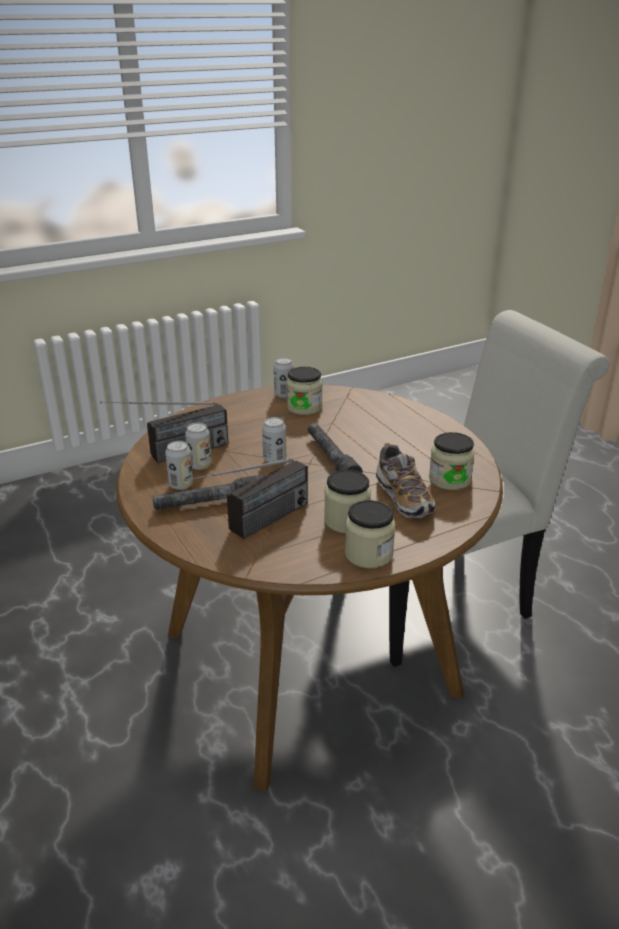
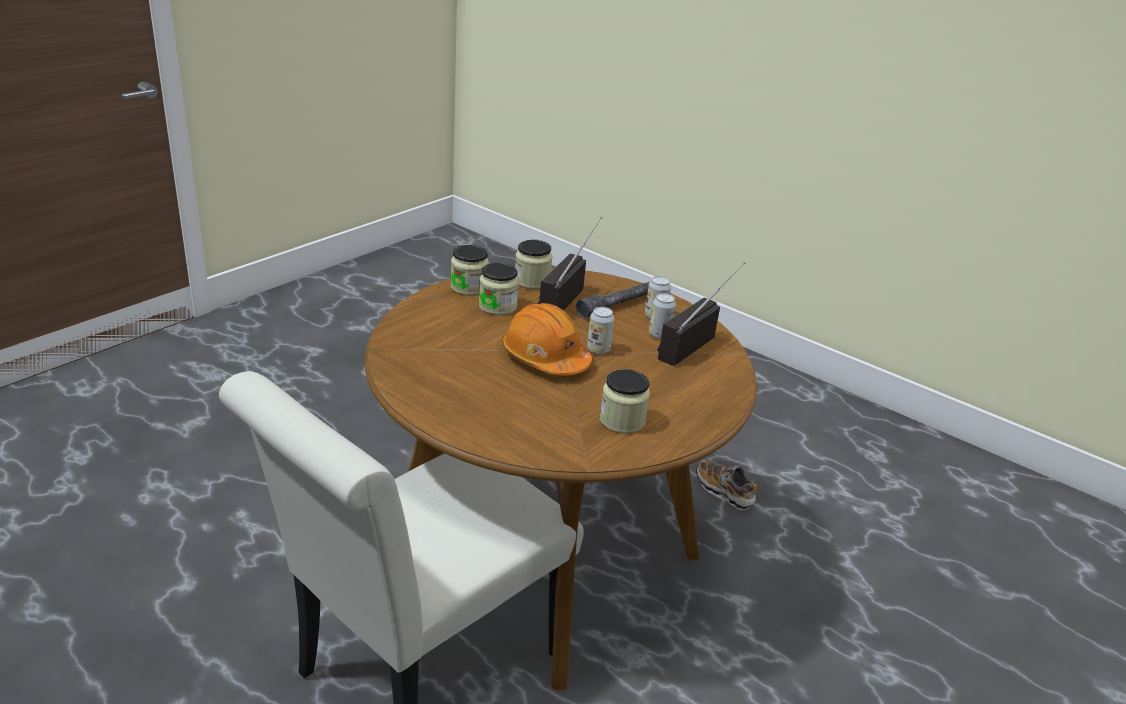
camera: 155 degrees right, 0 degrees up
(284, 394) = (664, 438): can -> none
(331, 458) = (544, 358): grey flashlight -> orange hard hat
(403, 497) = (458, 330): shoe -> shoe (723, 491)
(449, 479) = (419, 352): jar -> jar (532, 281)

